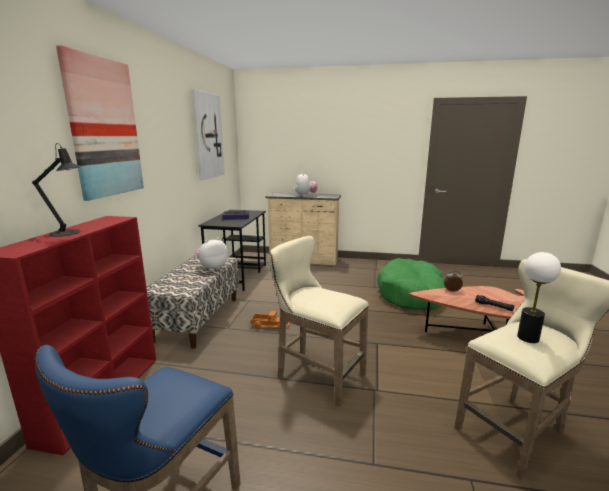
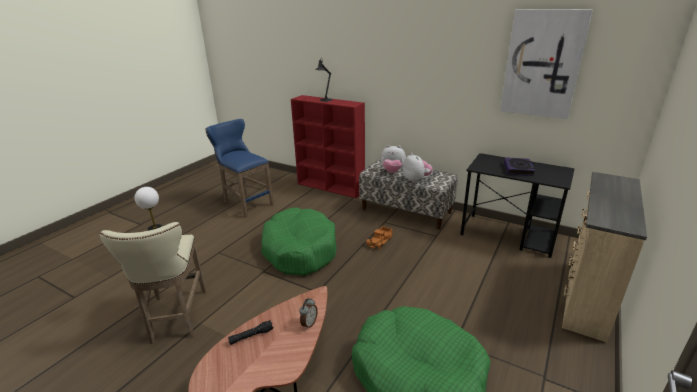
camera: 110 degrees right, 10 degrees up
(104, 128) = (379, 49): picture -> none
(305, 195) = (609, 199): plush toy -> plush toy (392, 171)
(316, 374) = (299, 250): beige stool -> green dog bed

